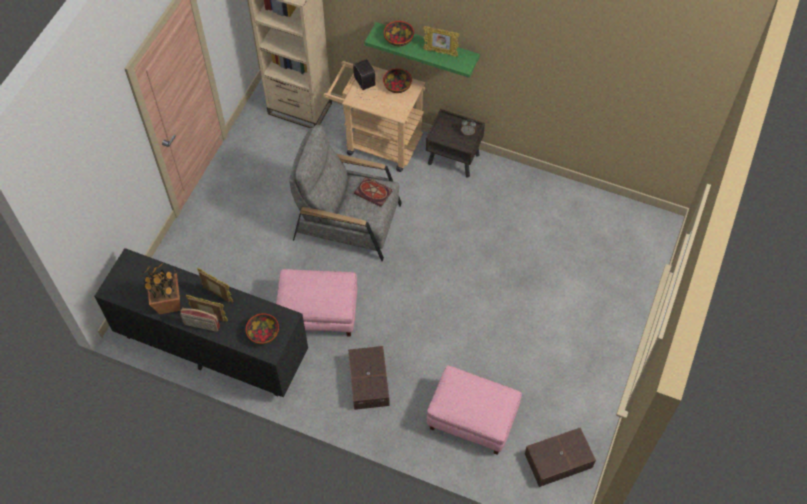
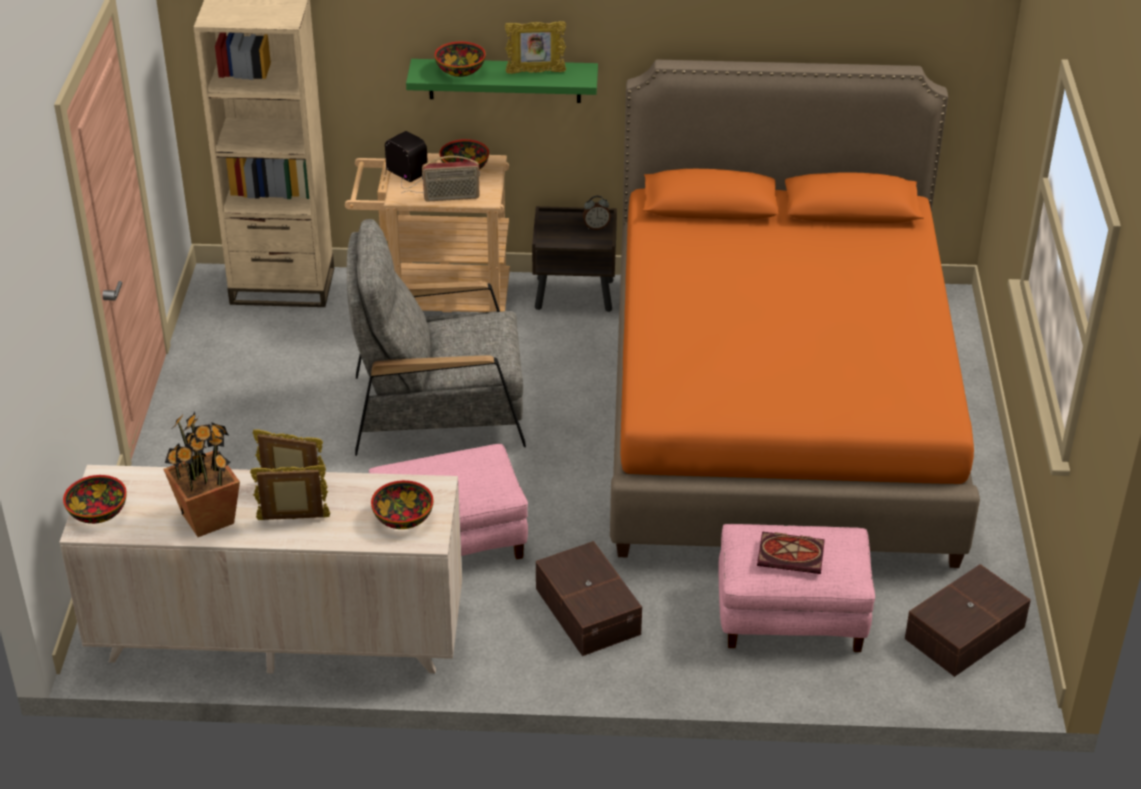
camera: 20 degrees left, 20 degrees down
(118, 282) = (98, 512): none -> bowl
(201, 326) = (285, 534): radio -> radio (451, 197)
(211, 346) = (277, 634): black dresser -> beige dresser
(374, 192) = (483, 328): book -> book (792, 555)
(528, 277) = (777, 411): none -> orange bed

